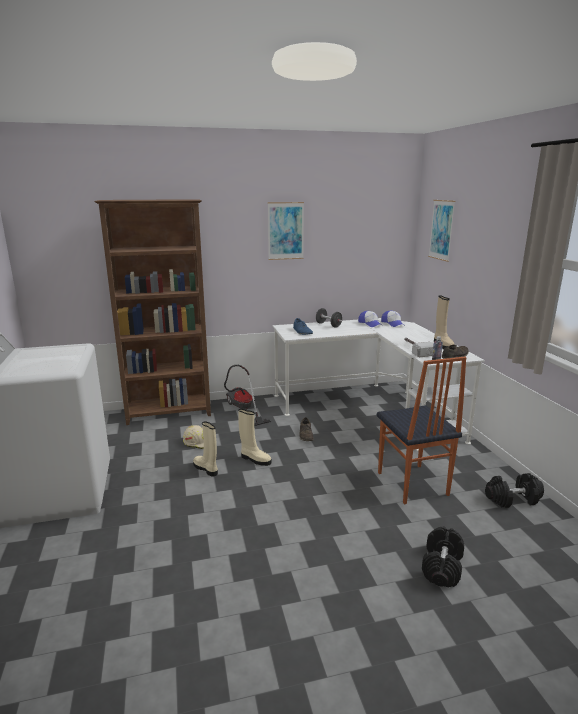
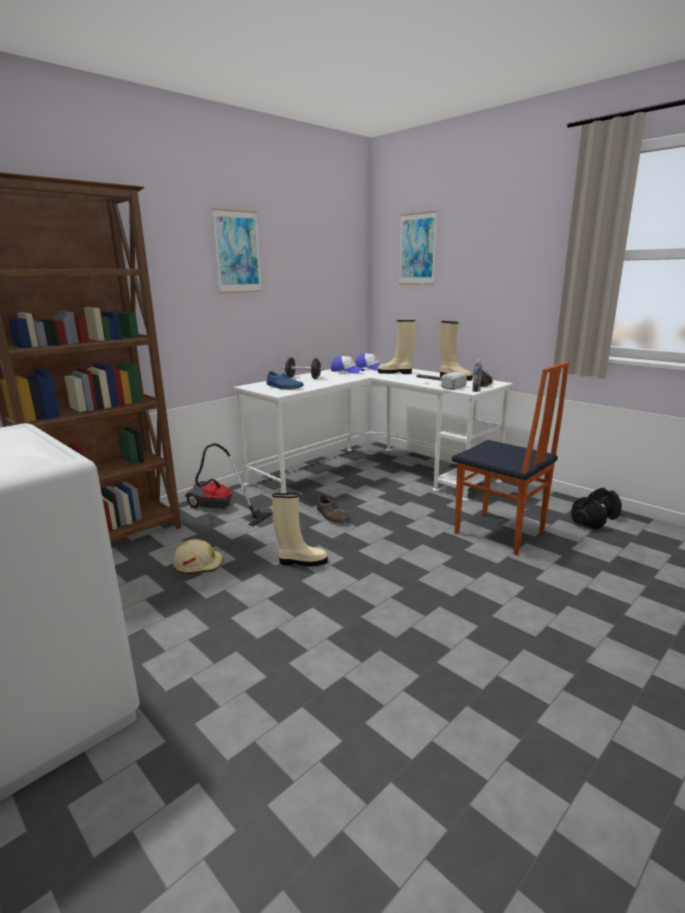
camera: 30 degrees left, 0 degrees up
(206, 469) = (249, 594): beige boot -> beige boot (395, 372)
(441, 566) = (622, 602): black dumbbell -> none

